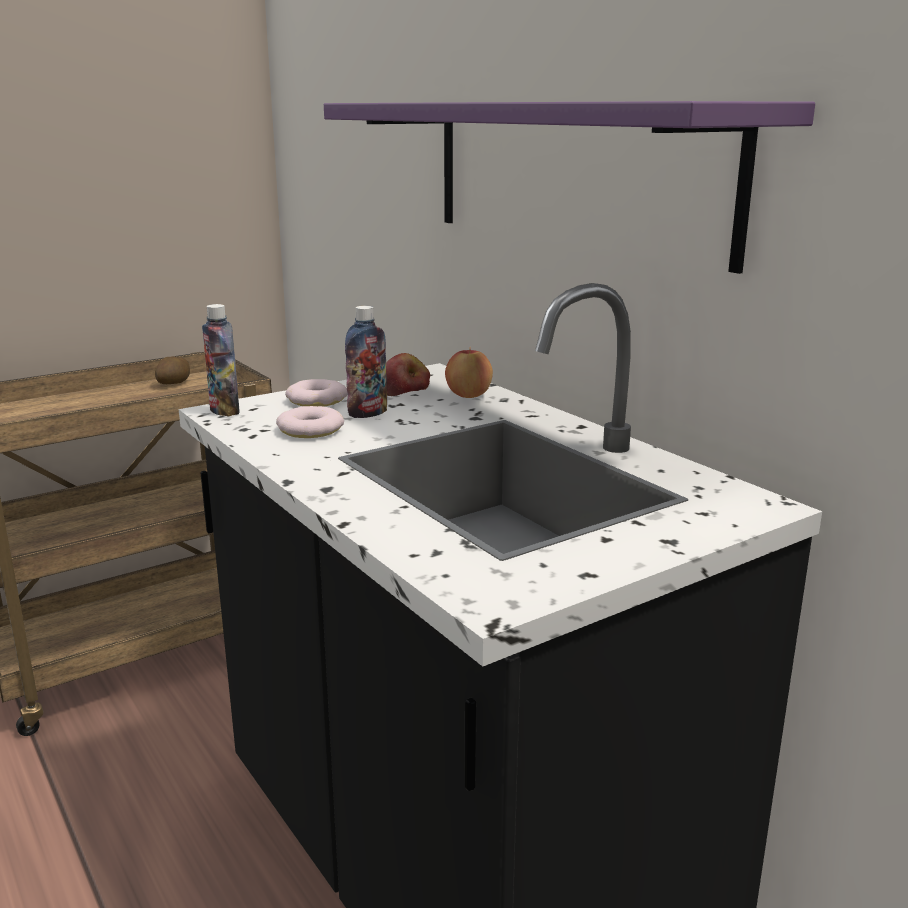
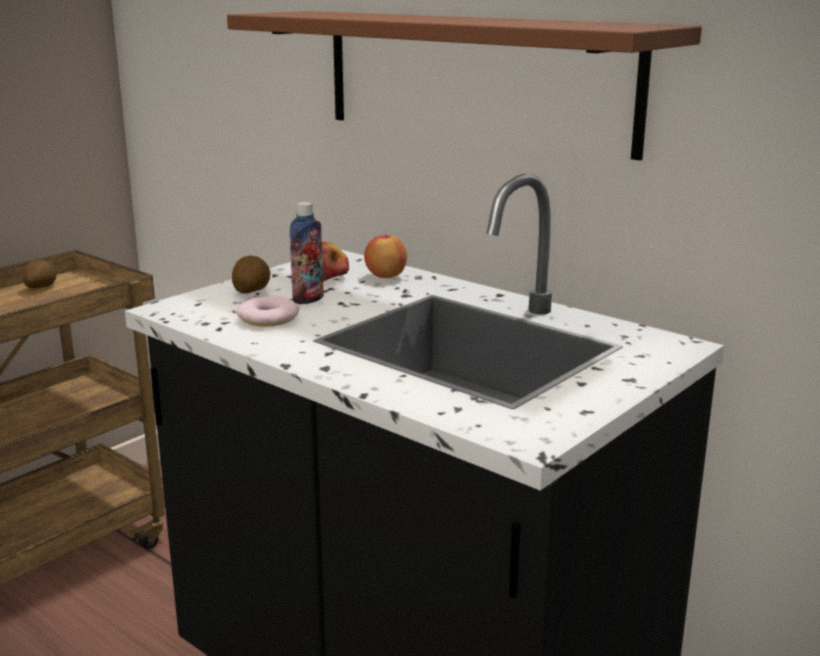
camera: 15 degrees left, 0 degrees up
(224, 411) = (172, 308): bottle -> none
(317, 400) = (252, 291): donut -> potato
(571, 174) = (473, 78): purple shelf -> brown shelf

